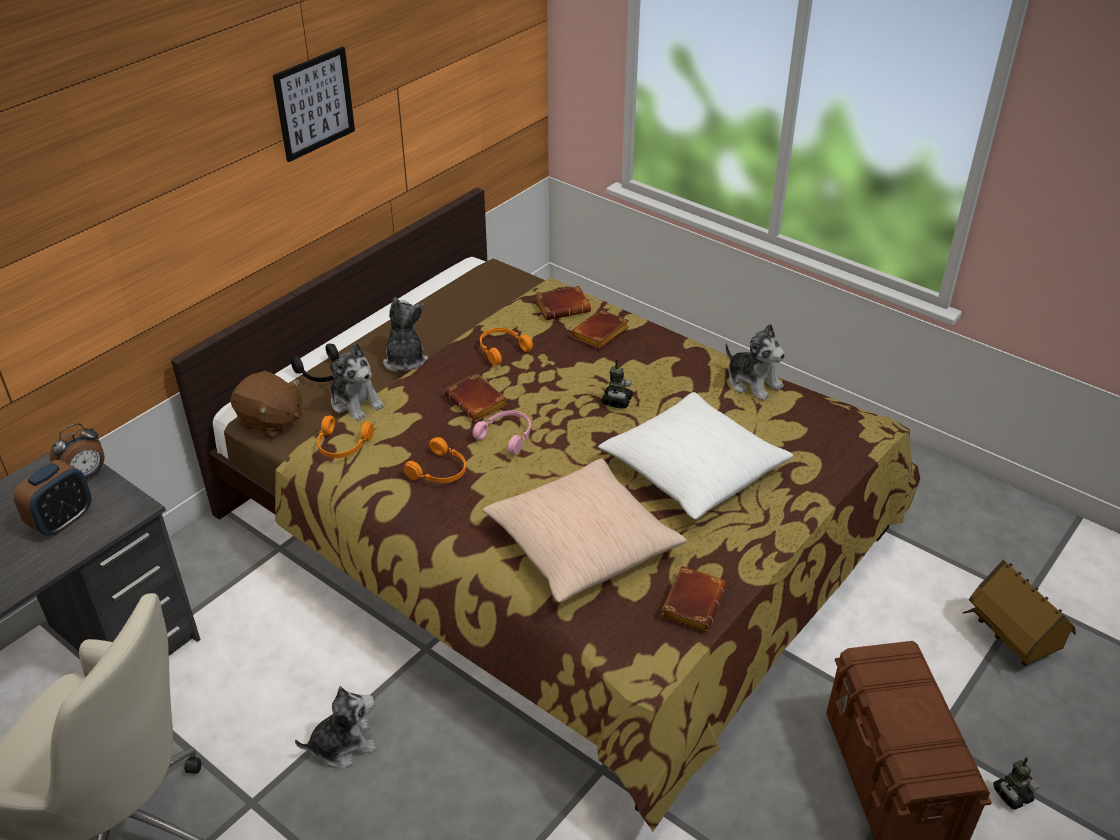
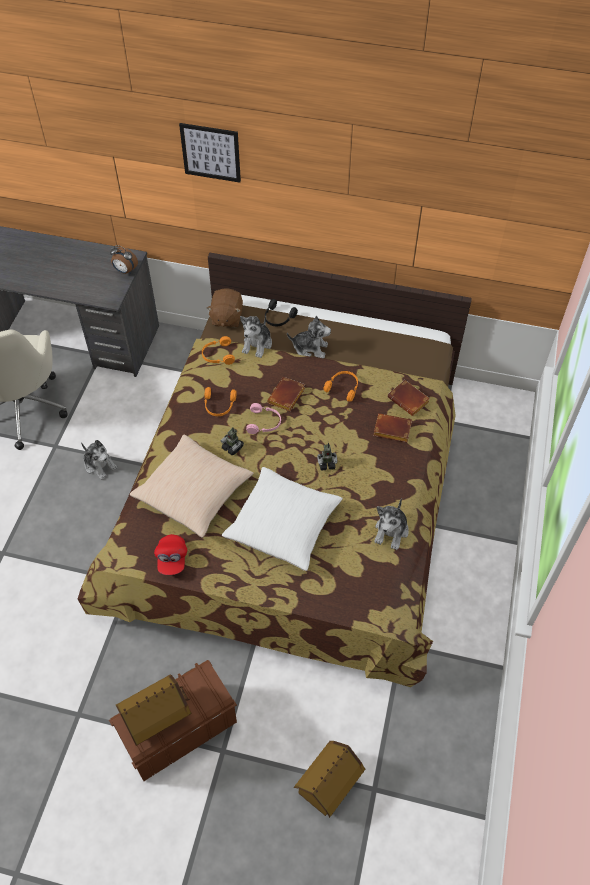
camera: 65 degrees right, 15 degrees up
(62, 520) = (92, 280): alarm clock -> none
(314, 103) = (346, 182): picture -> picture (211, 152)
(405, 361) = (310, 348): plush toy -> plush toy turned 45 degrees clockwise
(691, 601) = (172, 559): brown book -> red cap
(922, 736) = (157, 717): none -> toy house
(1012, 795) = (197, 804): toy robot -> toy robot (232, 447)

